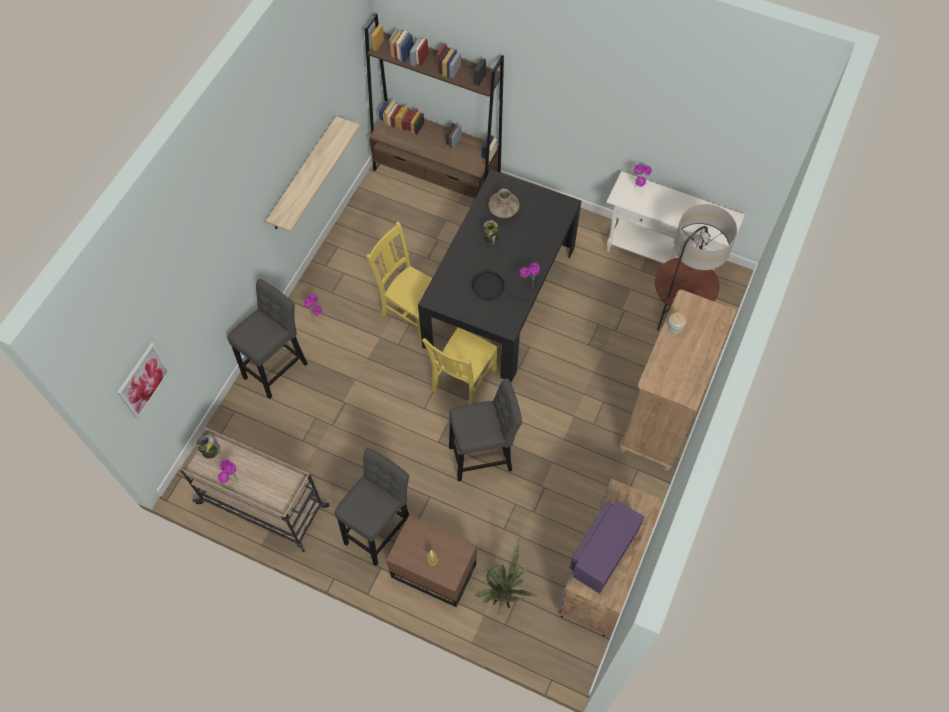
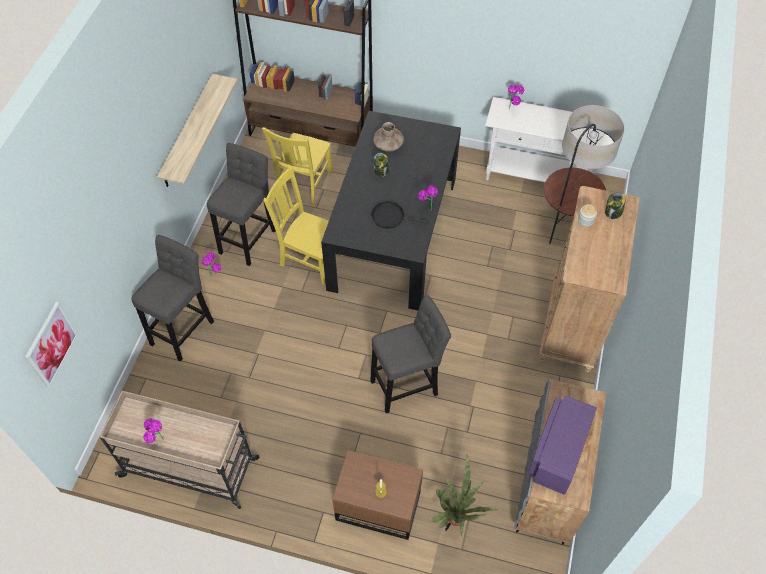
camera: 10 degrees left, 5 degrees down
(210, 451) = (130, 414): jar -> jar (613, 212)
(380, 529) = (315, 473): grey stool -> grey stool (249, 239)
(462, 381) = (372, 317): yellow chair -> yellow chair (303, 185)

